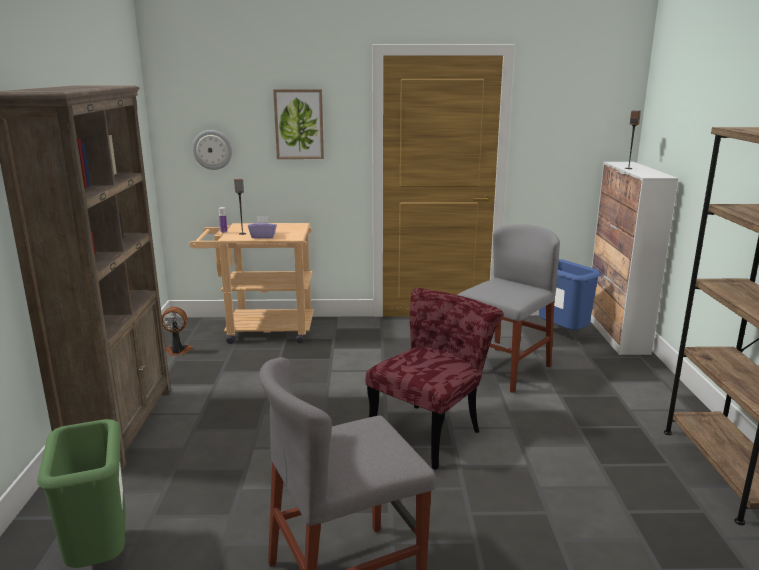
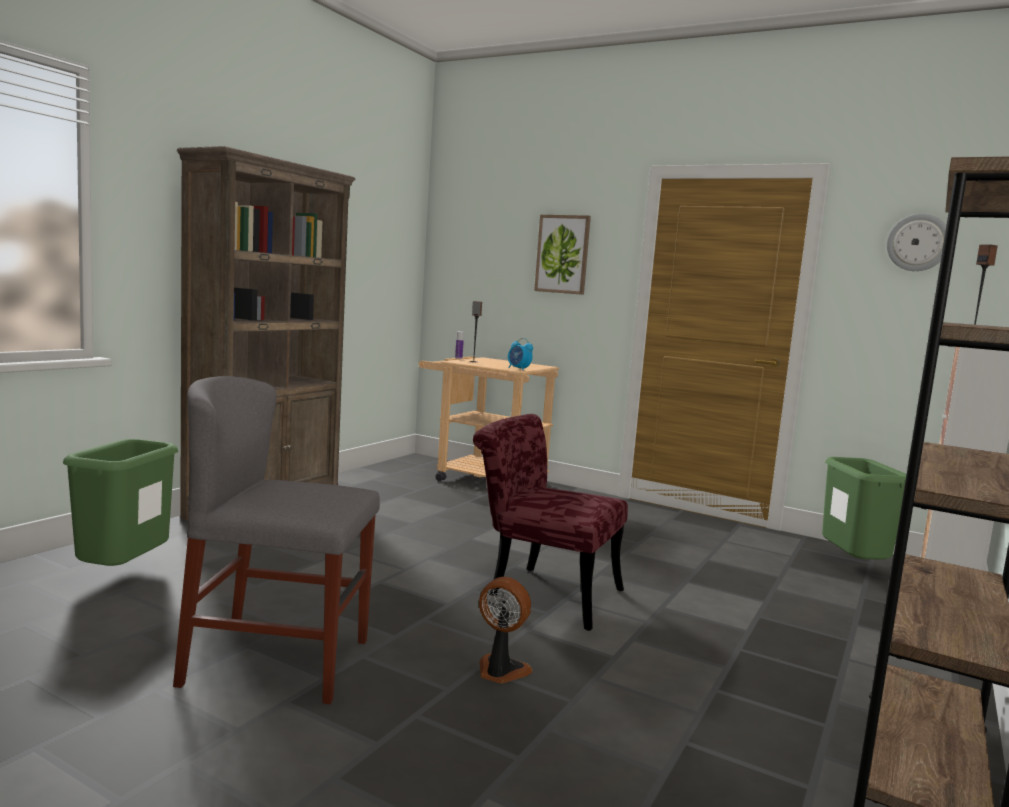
camera: 30 degrees right, 10 degrees down
(178, 351) = (385, 474): fan -> fan (500, 671)
(212, 149) = (476, 277): wall clock -> wall clock (918, 242)
(263, 236) = (488, 365): purple tissue box -> none
(294, 236) = (518, 369): none -> alarm clock
(431, 430) = (541, 593): red chair -> red chair turned 135 degrees counterclockwise
(504, 369) = (715, 574): grey chair -> none
(563, 334) = (853, 567): blue trash can -> green trash can

